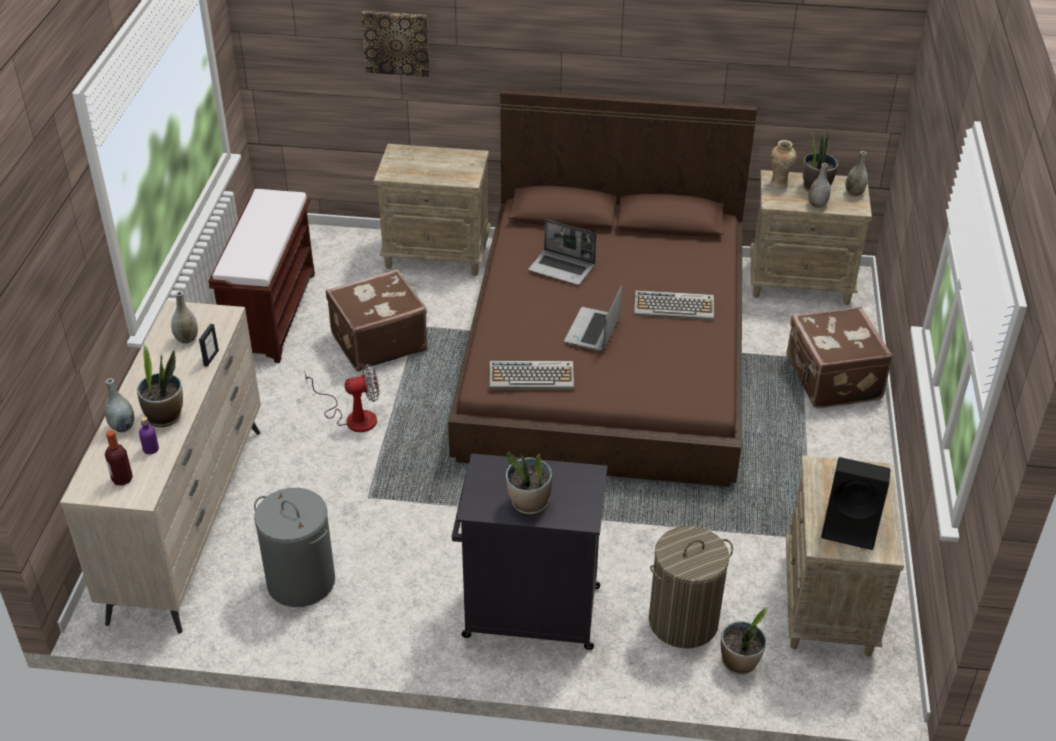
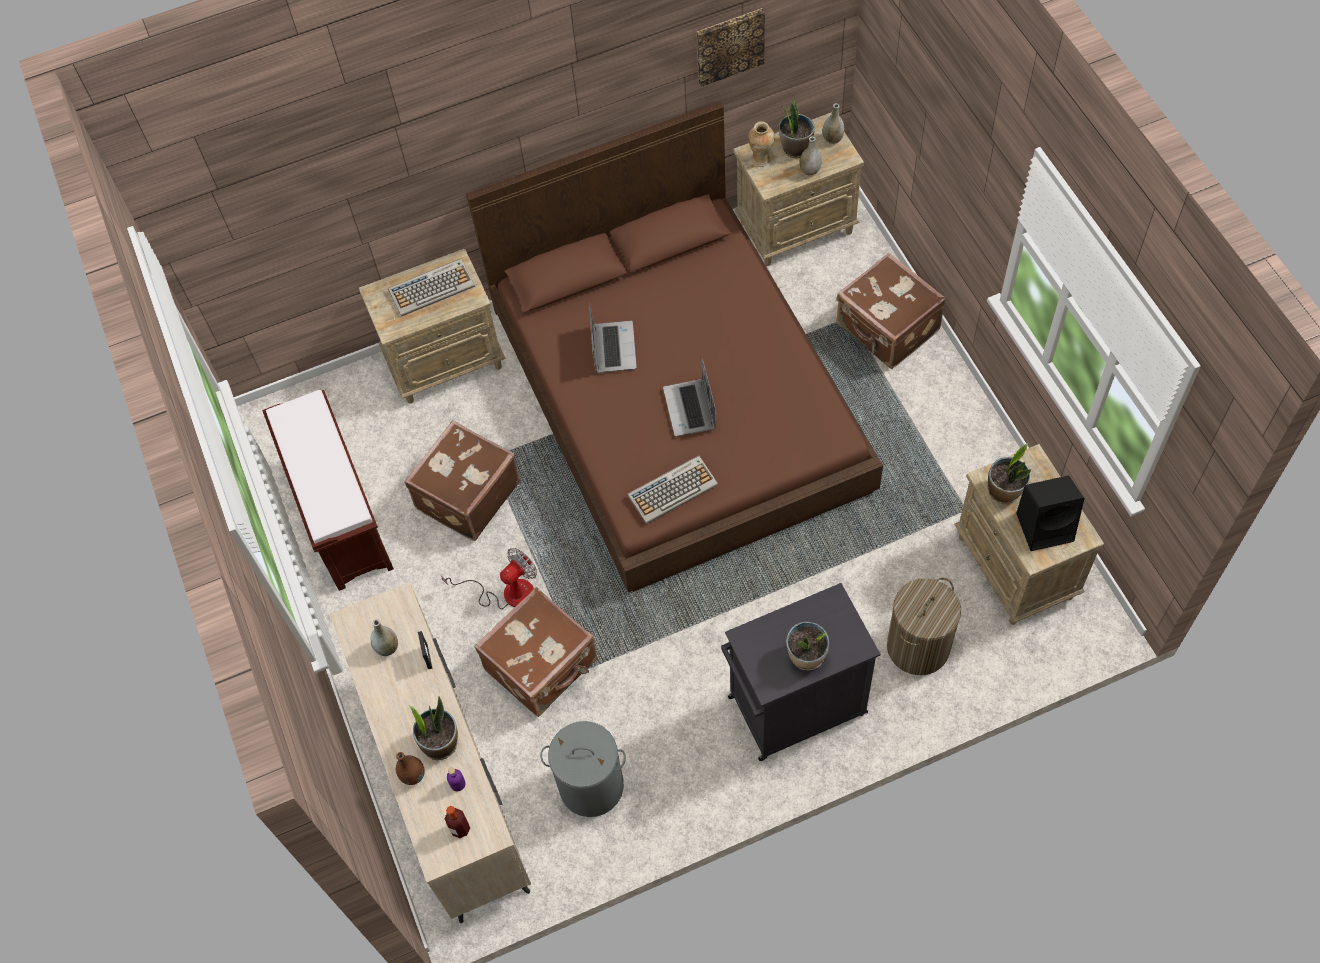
camera: 25 degrees left, 20 degrees up
(122, 427) = (413, 775): grey vase -> brown vase
(337, 478) = (543, 666): none -> brown suitcase
(396, 42) = (346, 201): picture -> picture (729, 45)
(562, 268) = (613, 347): laptop -> laptop turned 90 degrees counterclockwise
(674, 306) = (740, 342): keyboard -> keyboard (432, 288)
(739, 662) = (982, 660): potted plant -> potted plant (1004, 491)

